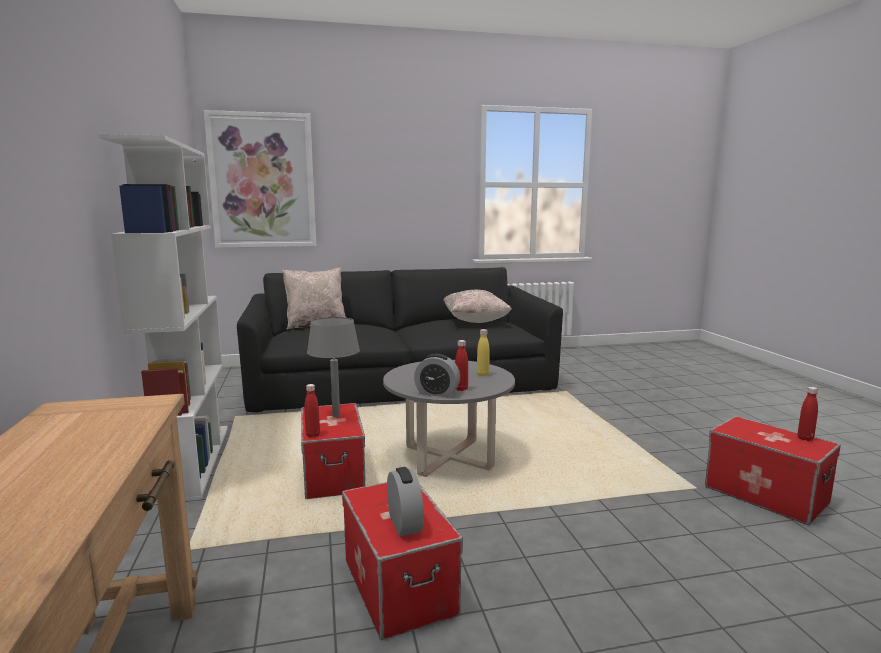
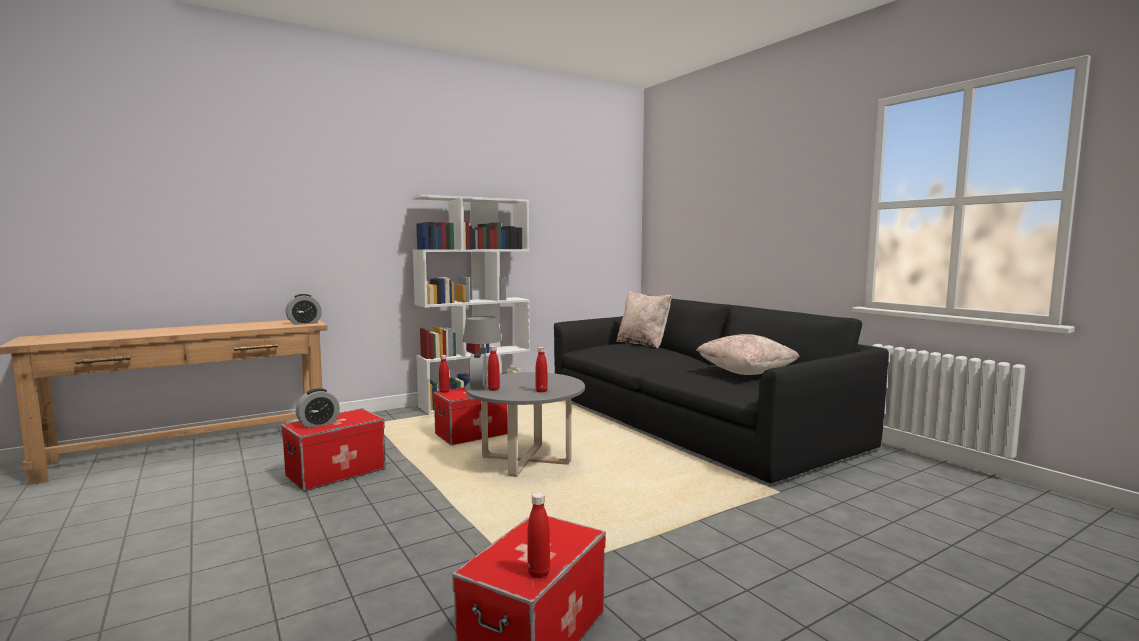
camera: 70 degrees right, 5 degrees down
(130, 408) = (304, 323): none -> alarm clock
(262, 181) = (676, 216): picture -> none
(482, 374) = (541, 391): yellow bottle -> red bottle

